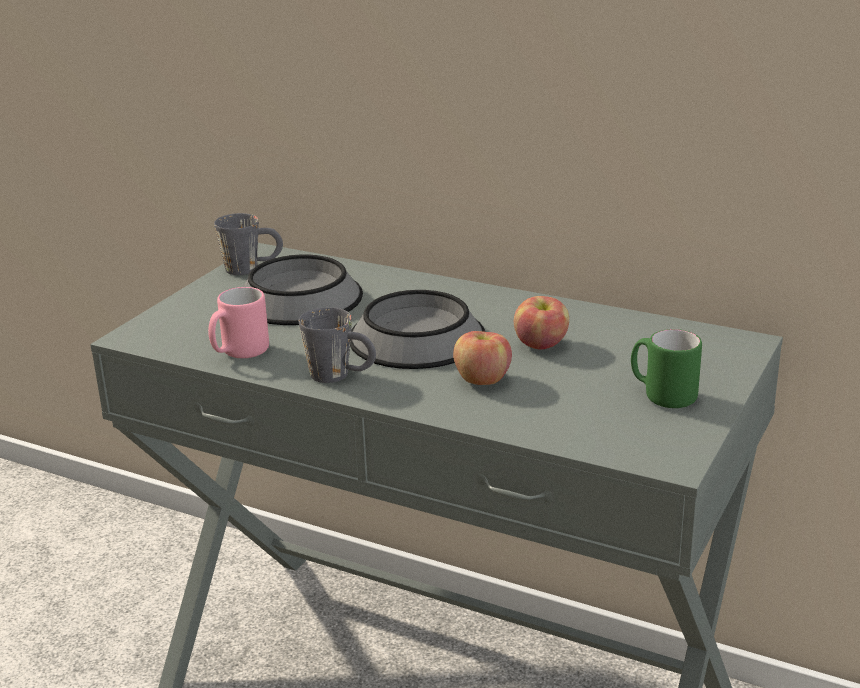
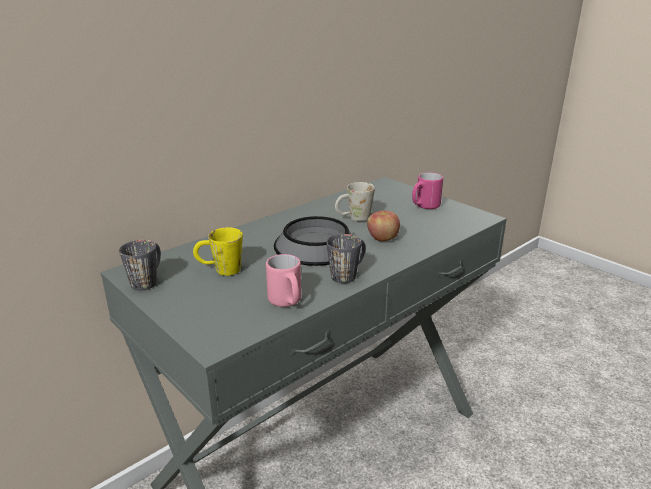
camera: 70 degrees left, 0 degrees up
(299, 297) = (220, 270): bowl -> yellow mug
(541, 345) = (353, 218): apple -> white mug
(662, 395) = (424, 206): green mug -> pink mug

